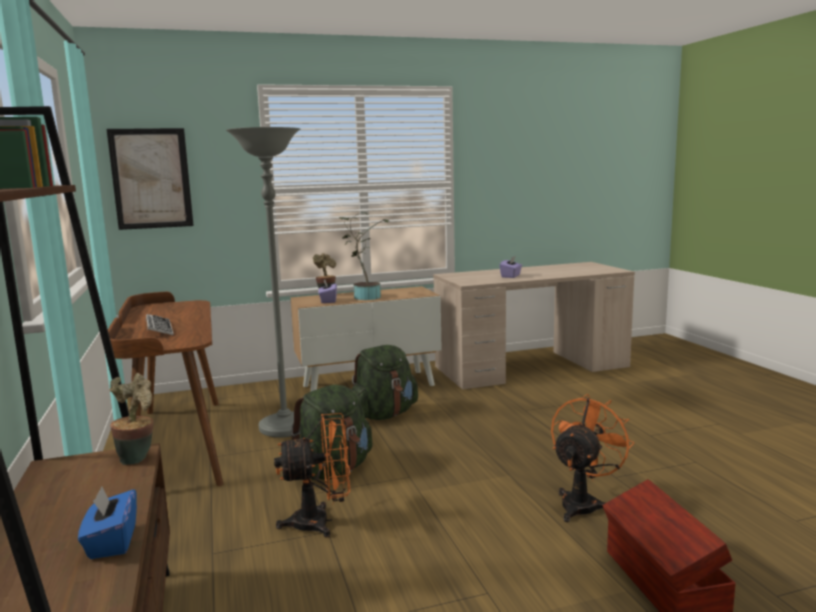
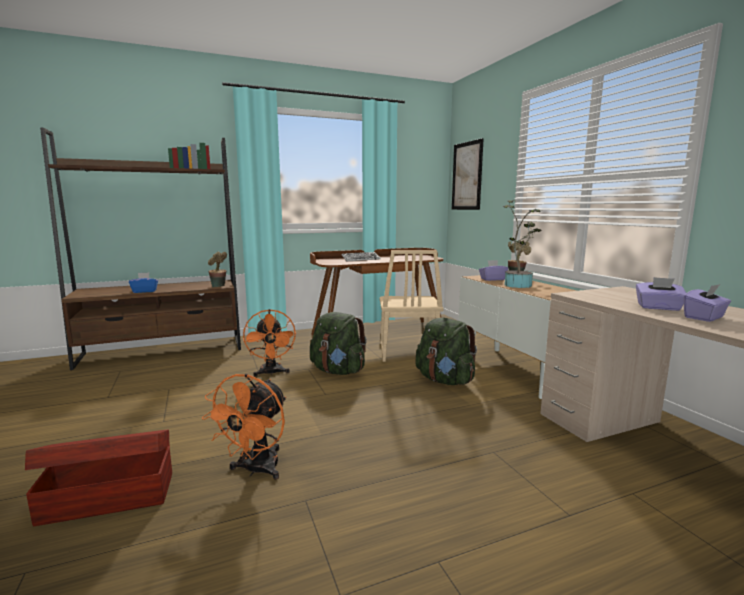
camera: 85 degrees right, 0 degrees up
(285, 428) = (407, 352): grey floor lamp -> beige chair
(535, 274) = (704, 317): none -> purple tissue box
(583, 503) = (256, 470): orange fan -> orange fan turned 75 degrees clockwise

